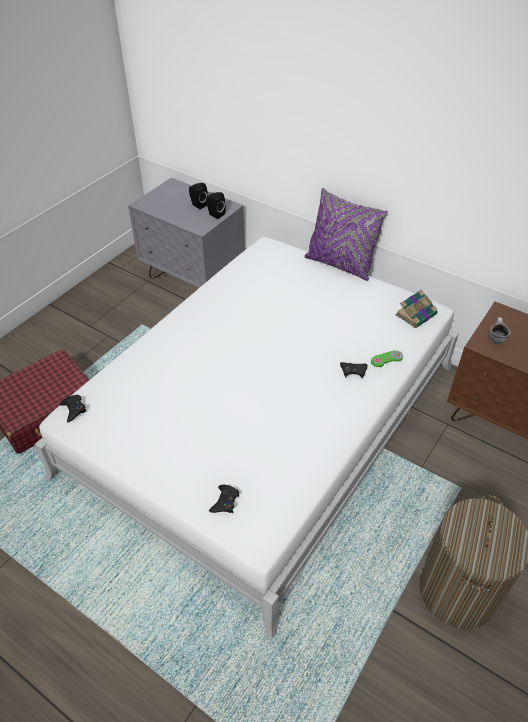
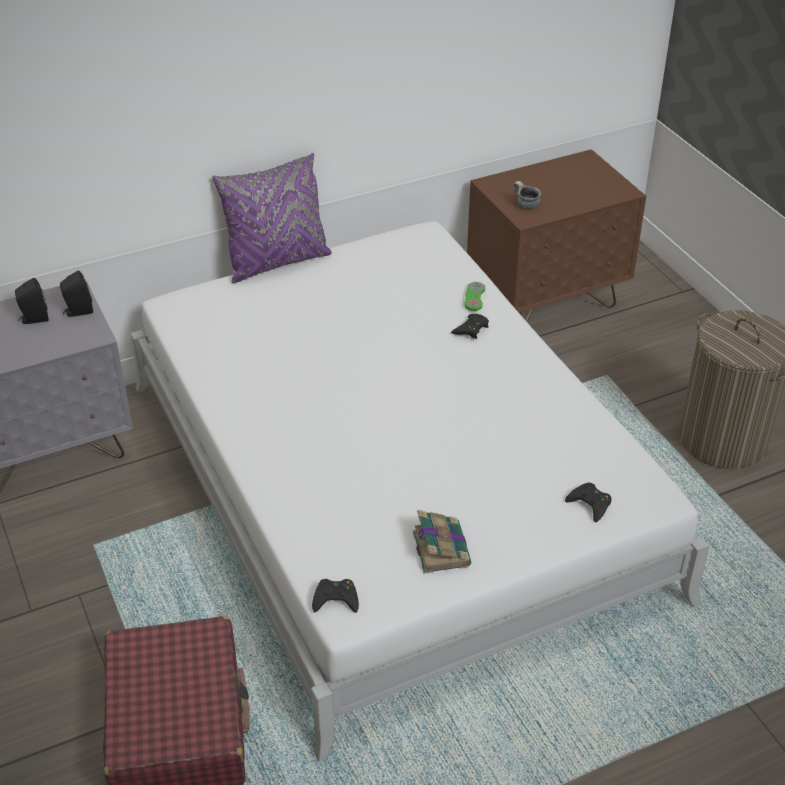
camera: 60 degrees left, 5 degrees down
(416, 314) = (425, 245): book -> book (440, 547)

